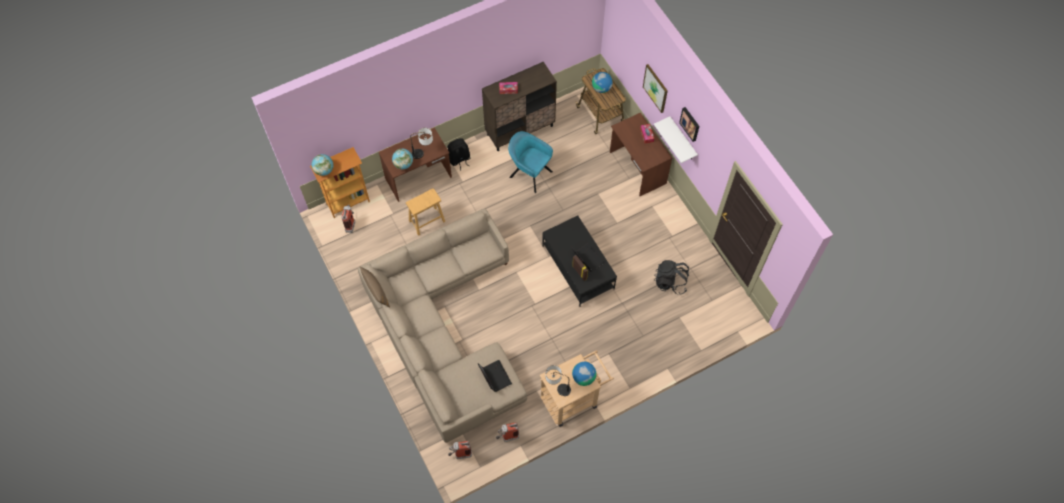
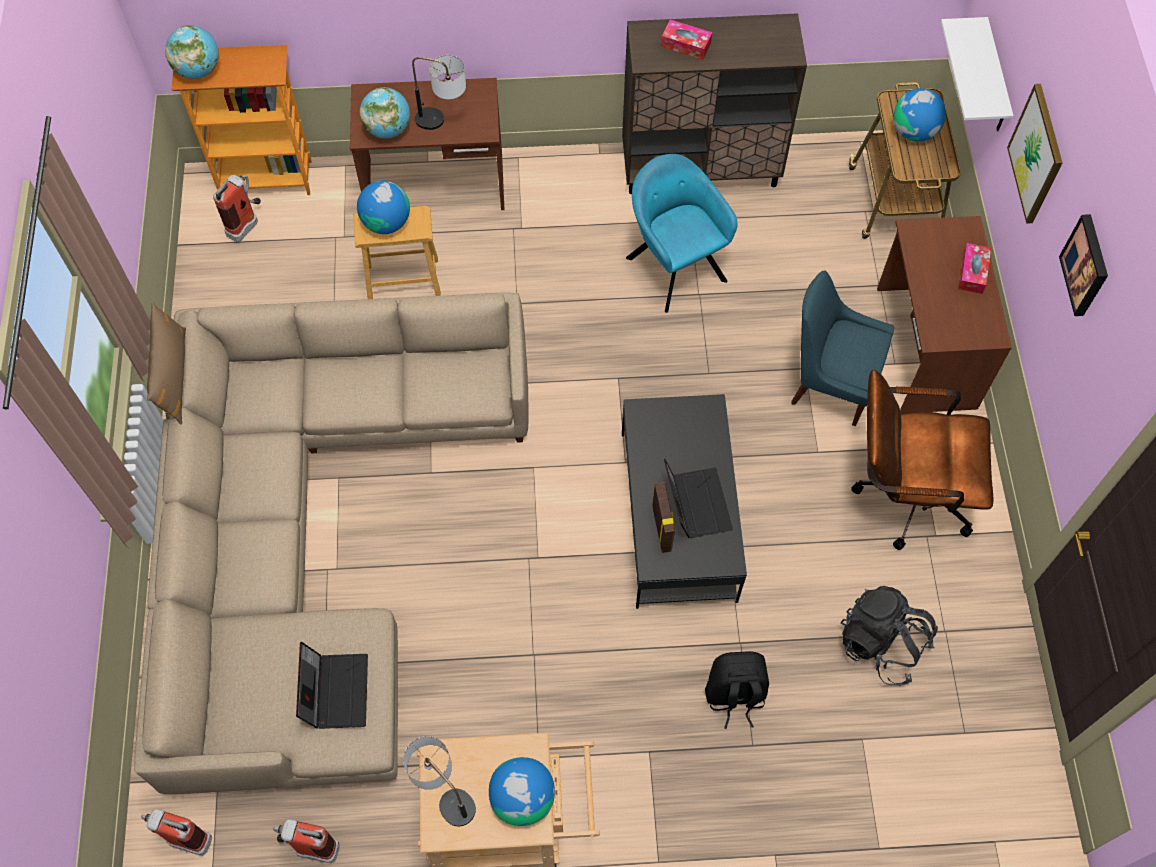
camera: 25 degrees right, 0 degrees up
(420, 201) = (386, 222): none -> globe
(459, 160) = (539, 181): black backpack -> black backpack (734, 696)
(609, 195) = (829, 383): none -> blue chair
(654, 225) = (903, 493): none -> brown office chair
(682, 139) = (1052, 306): white shelf -> white shelf (994, 79)

